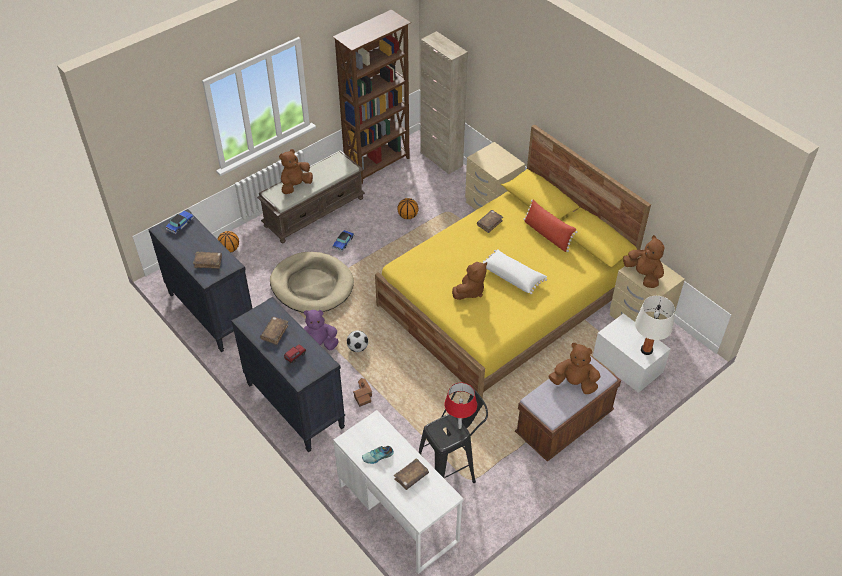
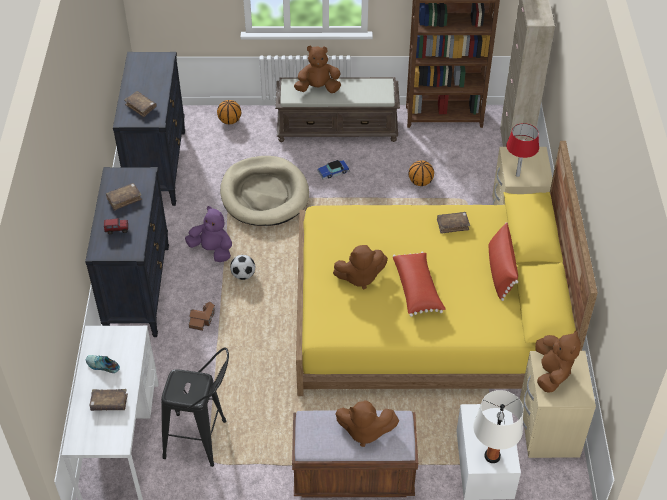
camera: 40 degrees right, 0 degrees up
(180, 224) = (155, 61): toy car -> none
(459, 427) = (201, 391): red table lamp -> red table lamp (517, 175)
(512, 276) = (417, 289): white pillow -> red pillow
(574, 383) = (364, 431): brown plush toy -> brown plush toy turned 135 degrees clockwise

